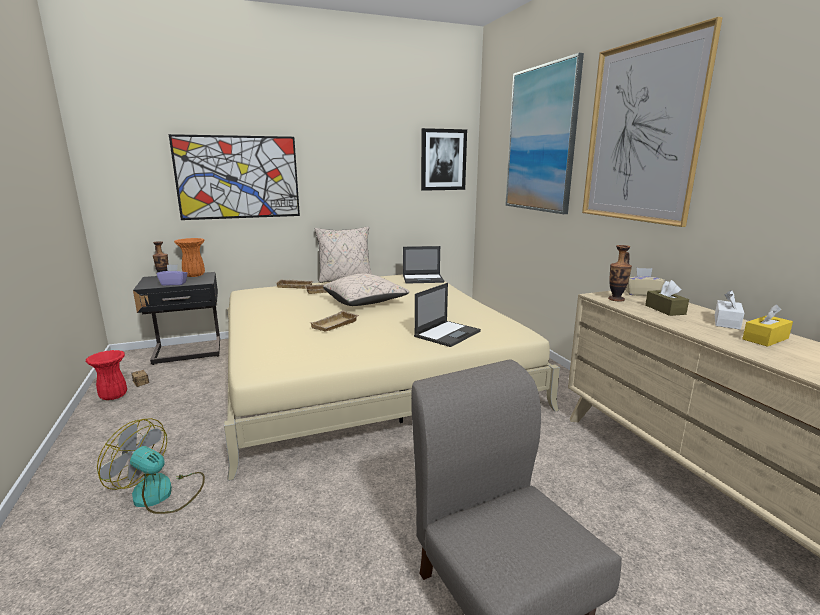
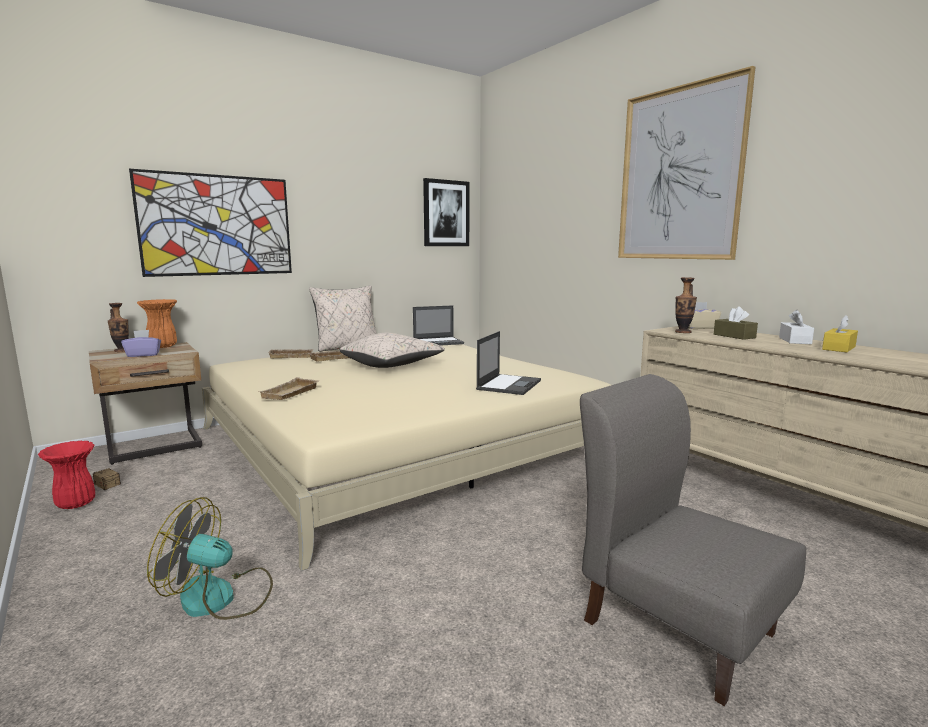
camera: 15 degrees left, 5 degrees down
(188, 352) = (155, 447): black nightstand -> beige nightstand
(335, 325) = (378, 385): beige tray -> beige tray (291, 393)
(541, 140) = (562, 188): picture -> none

